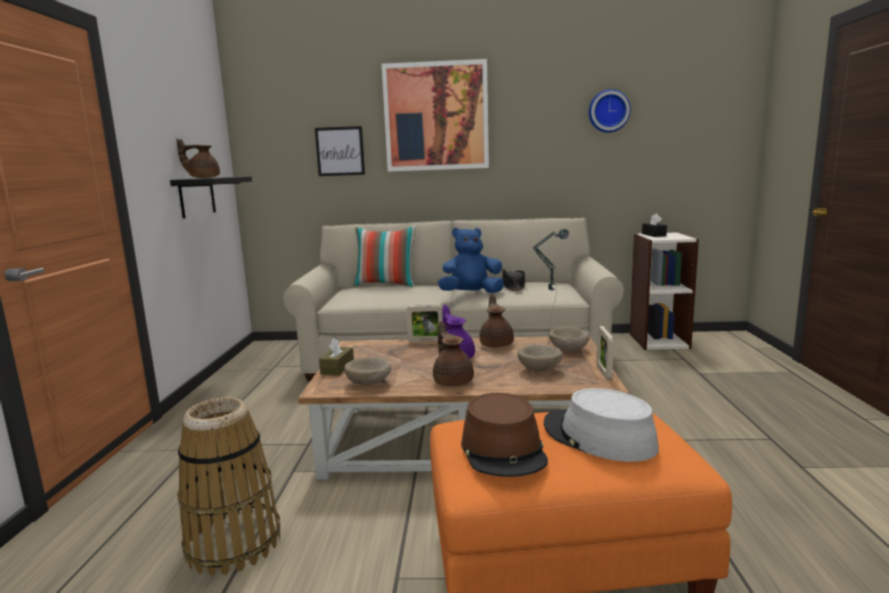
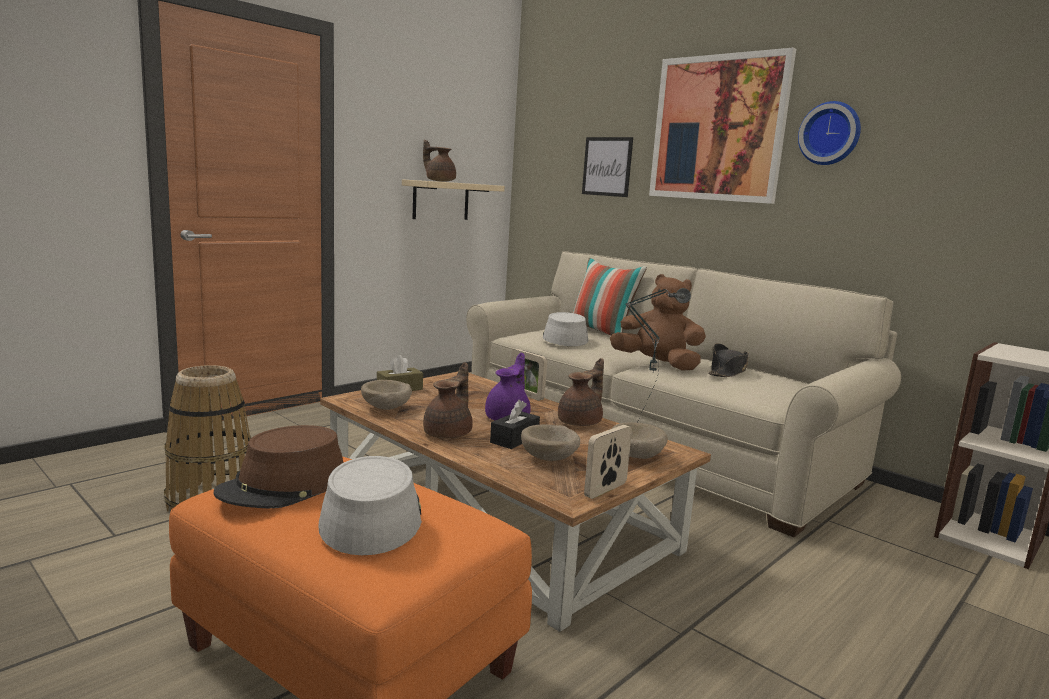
camera: 40 degrees right, 0 degrees up
(197, 197) = (441, 200): black shelf -> beige shelf
(377, 294) = (564, 338): none -> grey hat
(471, 294) = (657, 364): blue plush toy -> brown plush toy
(608, 111) = (983, 128): wall clock -> wall clock (830, 134)
(653, 235) = (1017, 350): black tissue box -> black tissue box (514, 439)

